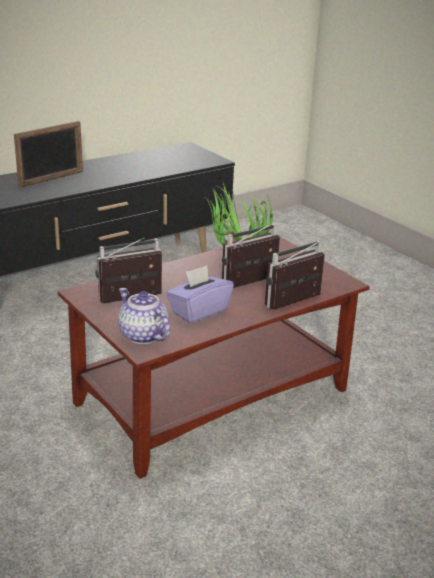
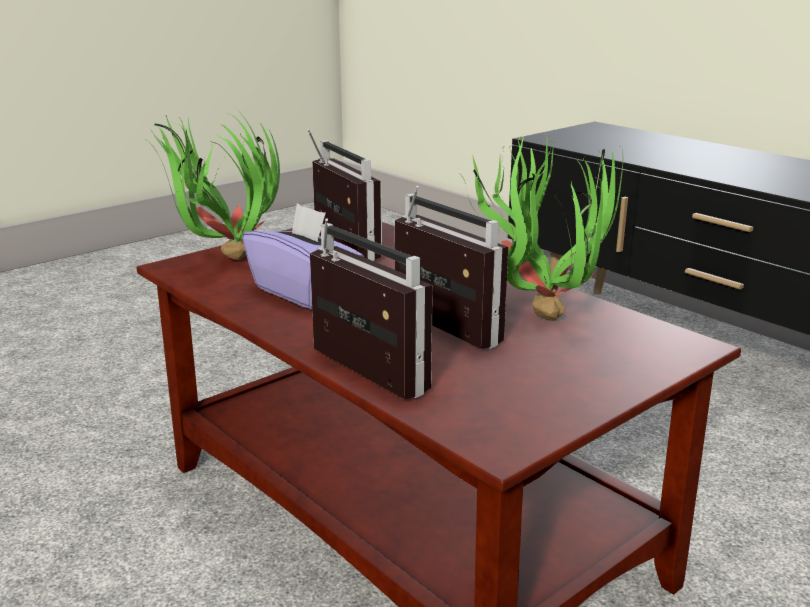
camera: 85 degrees right, 5 degrees down
(51, 179) = (706, 156): picture frame -> none
(142, 335) = (221, 262): teapot -> potted plant

